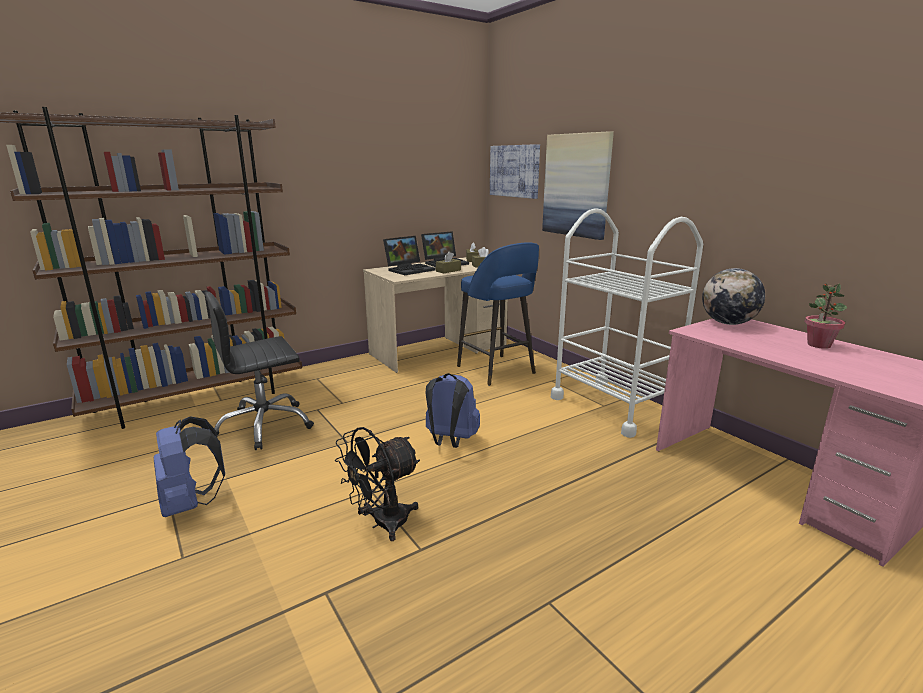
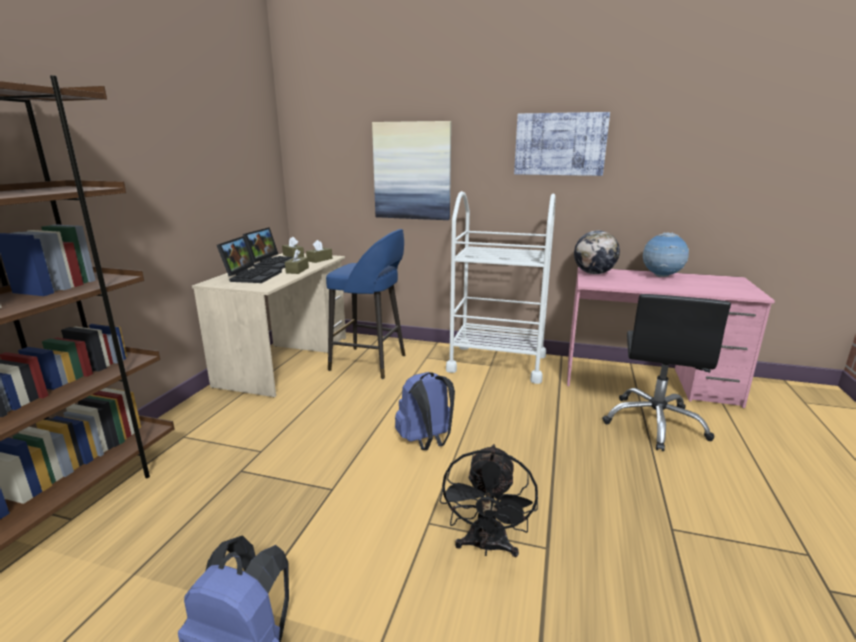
camera: 40 degrees left, 0 degrees up
(264, 426) = (198, 520): black office chair -> black office chair (655, 423)
(514, 171) = (327, 158): picture -> picture (560, 144)
(818, 345) = (661, 277): potted plant -> globe

